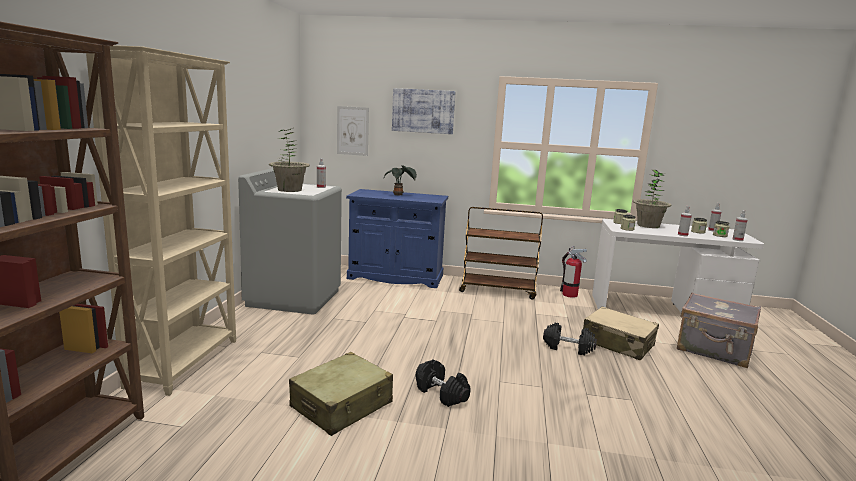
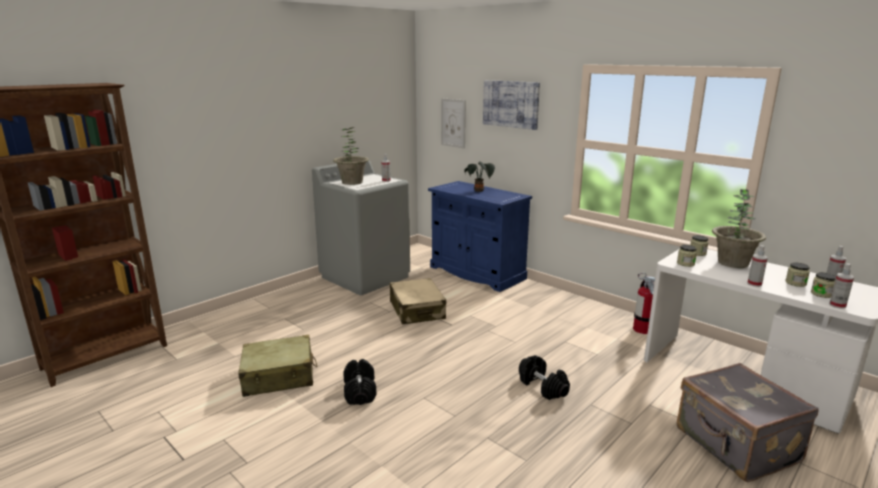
camera: 35 degrees right, 5 degrees up
(186, 362) = (232, 314): beige bookcase -> none
(498, 290) = (561, 307): brown cart -> none
(617, 343) = (610, 399): beige suitcase -> beige suitcase (417, 310)

